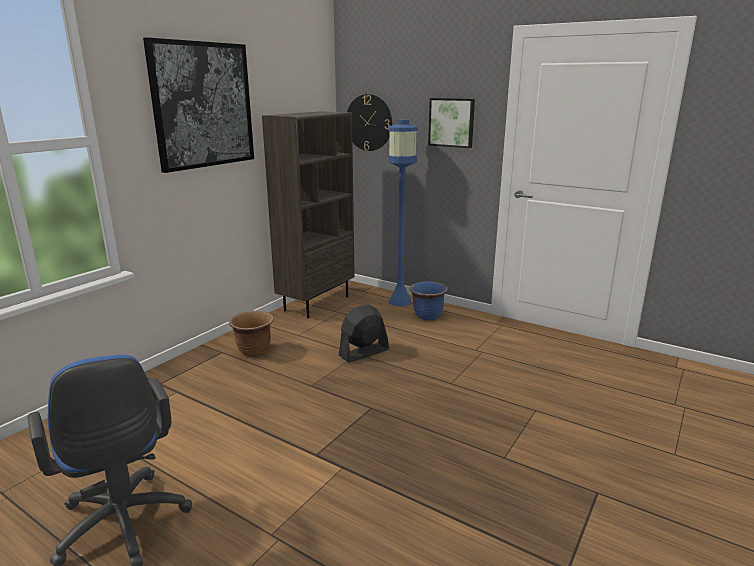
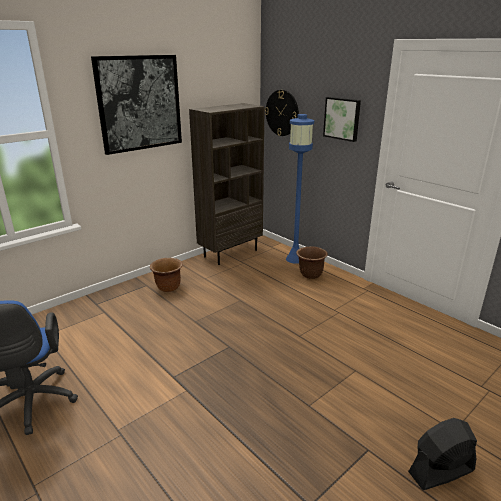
camera: 15 degrees right, 5 degrees up
(363, 352) = (245, 300): black fan -> black fan (440, 471)
(427, 316) = (310, 275): blue planter -> brown planter

